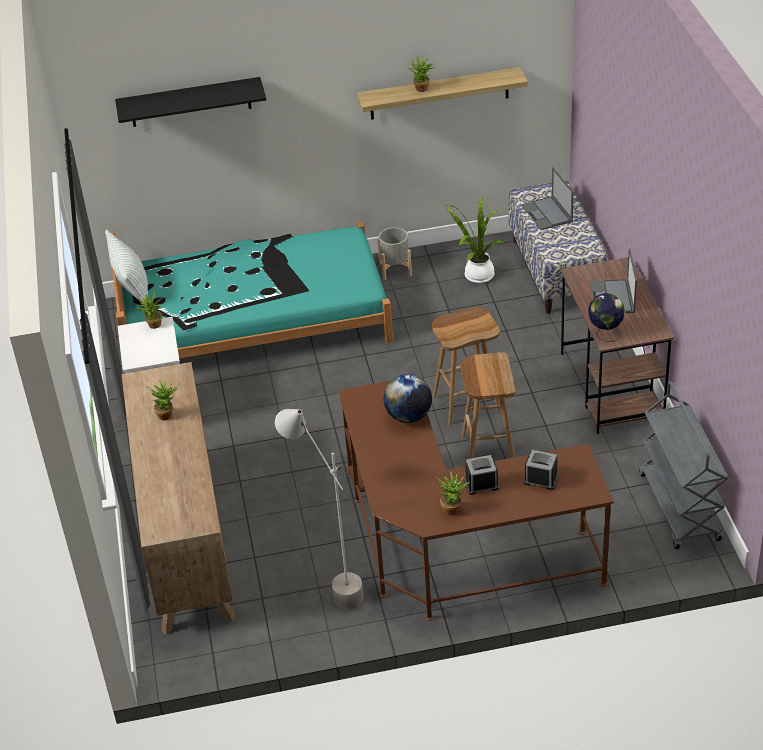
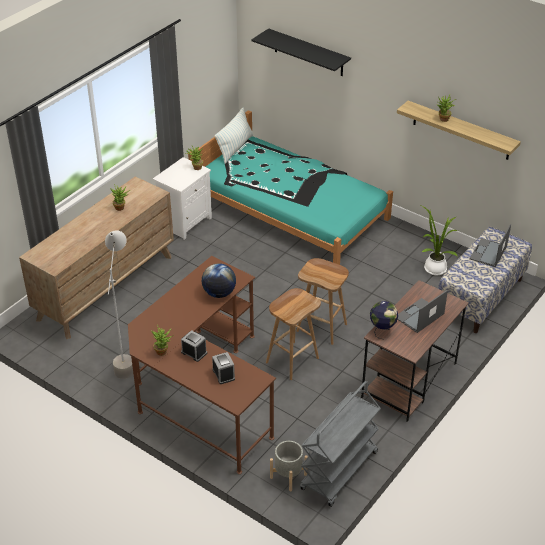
camera: 45 degrees right, 0 degrees up
(395, 269) = (397, 234): grey planter -> grey planter (288, 476)

